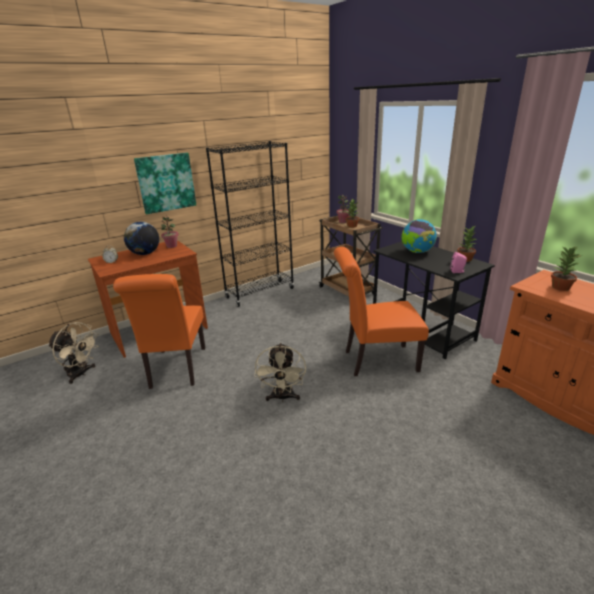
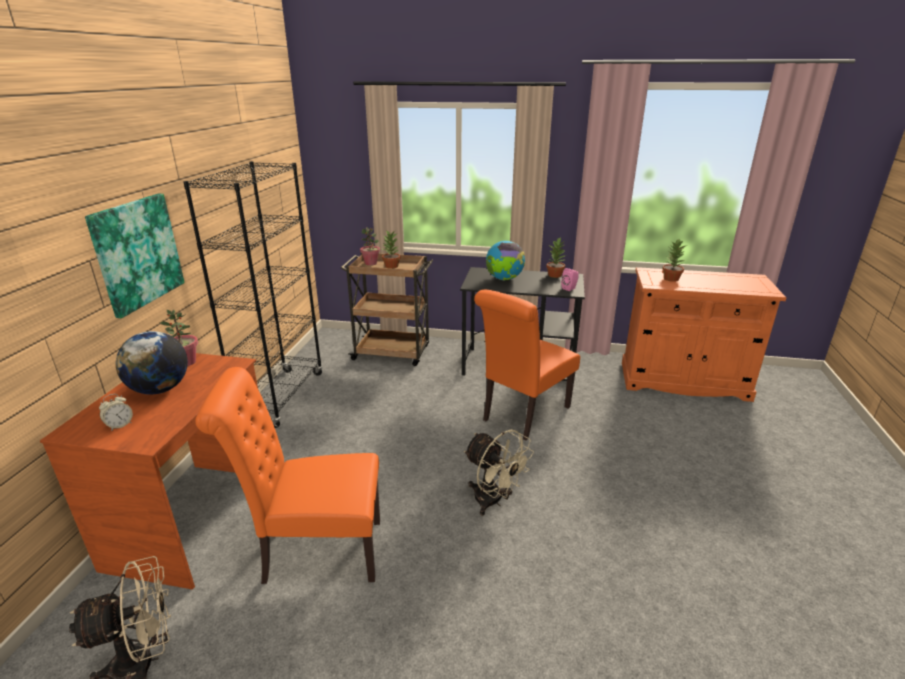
camera: 45 degrees left, 0 degrees up
(177, 370) = (315, 551): orange chair -> orange chair turned 135 degrees clockwise

